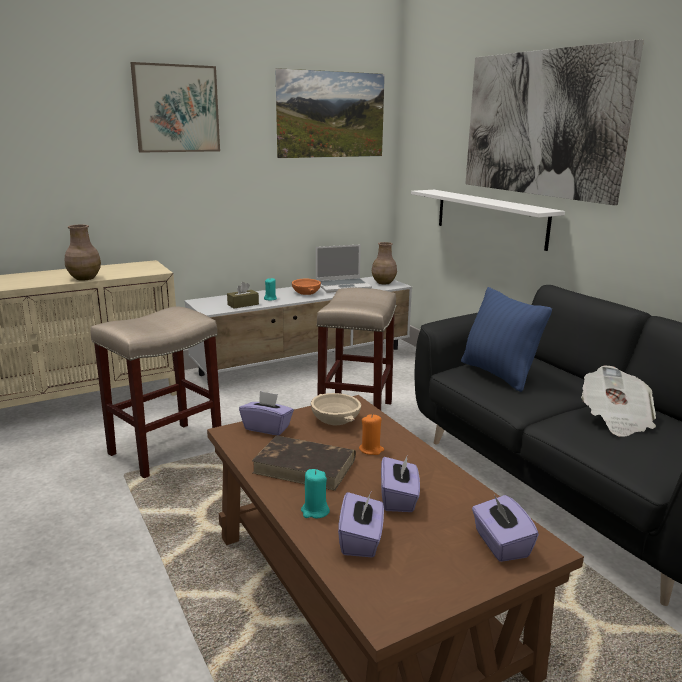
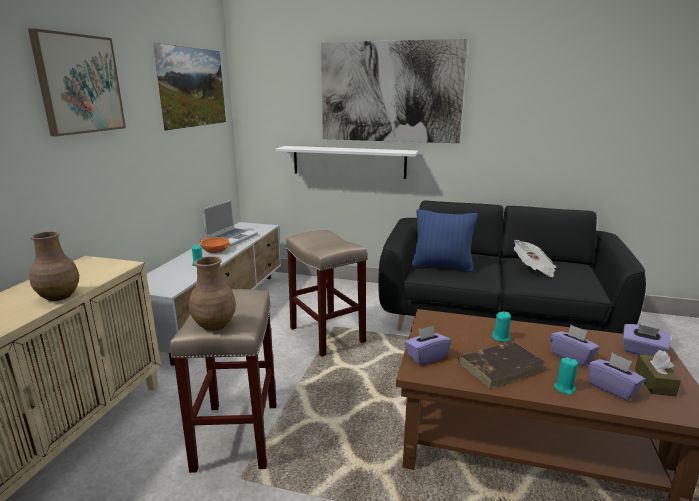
camera: 45 degrees left, 0 degrees up
(243, 304) = (186, 276): brown tissue box -> brown tissue box (654, 382)
(334, 419) = (444, 330): beige bowl -> none
(371, 450) = (501, 338): orange candle -> turquoise candle
(384, 283) = (254, 227): brown vase -> brown vase (215, 325)

